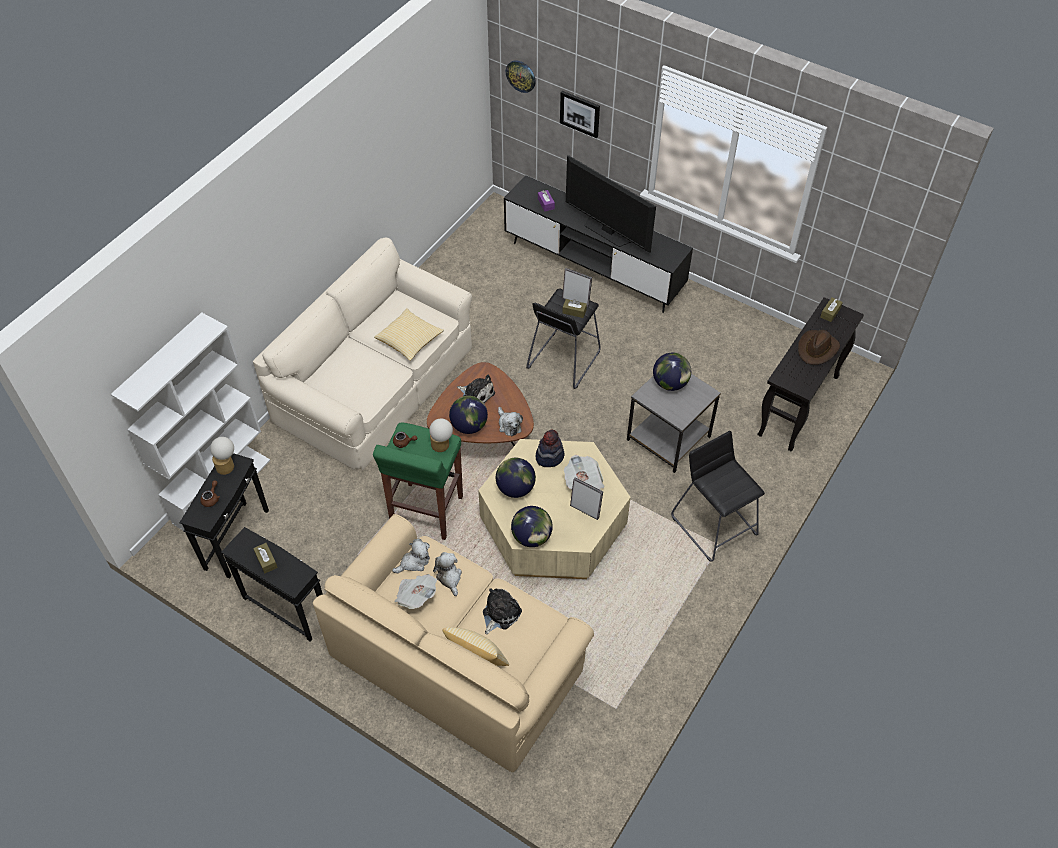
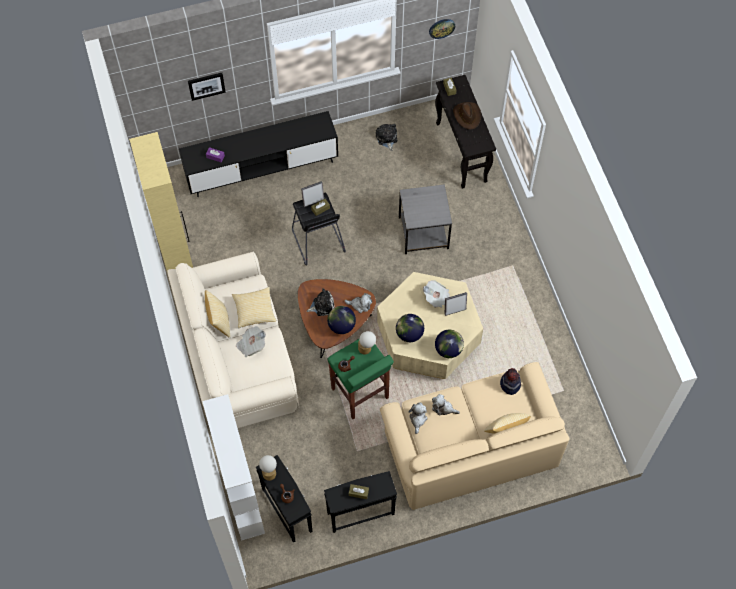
camera: 50 degrees left, 10 degrees up
(371, 322) = (219, 322): none -> pillow
(416, 596) = (441, 433): newspaper -> newspaper (251, 345)
(432, 274) = (177, 261): none -> beige cabinet
(500, 613) = (487, 399): plush toy -> plush toy (386, 138)
(521, 76) = (149, 91): wall clock -> wall clock (441, 28)
(549, 456) = (403, 301): hat -> hat (510, 384)
(608, 231) = (271, 142): television -> none
(670, 383) = (416, 203): globe -> none
(714, 525) = (498, 257): black stool -> none

